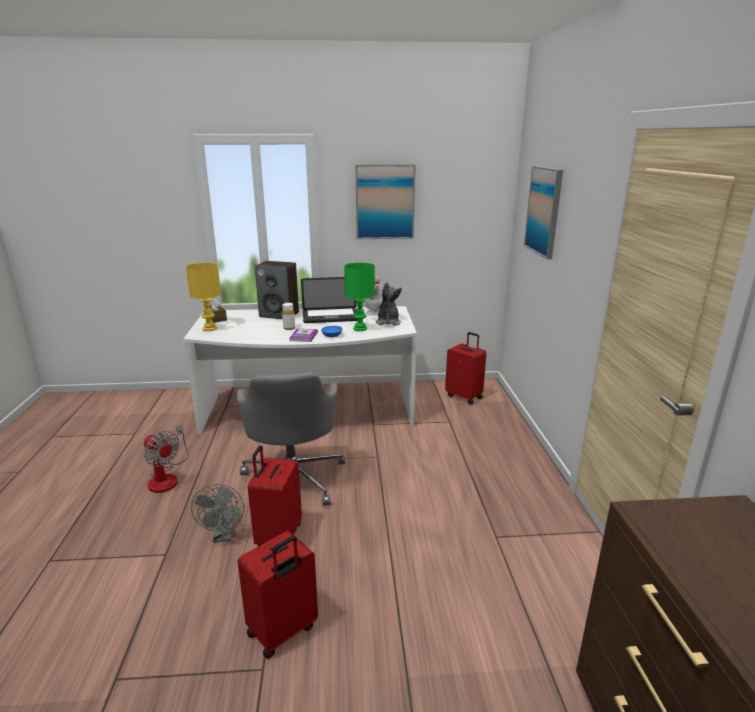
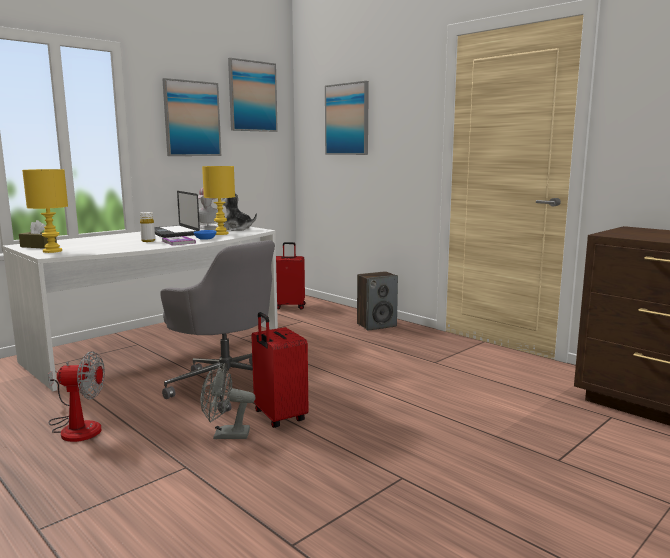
camera: 40 degrees left, 10 degrees down
(224, 535) = (225, 435): grey fan -> grey fan turned 135 degrees clockwise
(279, 315) = (112, 237): speaker -> speaker (376, 325)
(283, 631) = (381, 456): red suitcase -> none
(330, 317) = (172, 233): laptop -> laptop turned 105 degrees clockwise
(360, 329) = (221, 234): green table lamp -> yellow table lamp
(388, 322) = (236, 229): plush toy -> plush toy turned 45 degrees counterclockwise
(459, 174) = (252, 96): none -> picture

